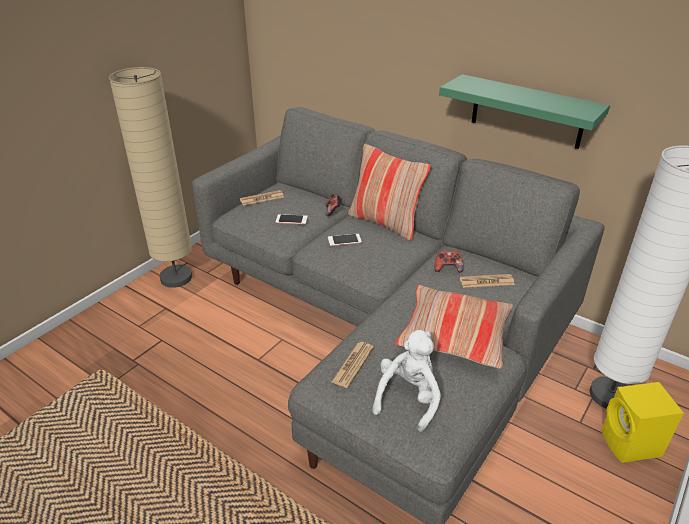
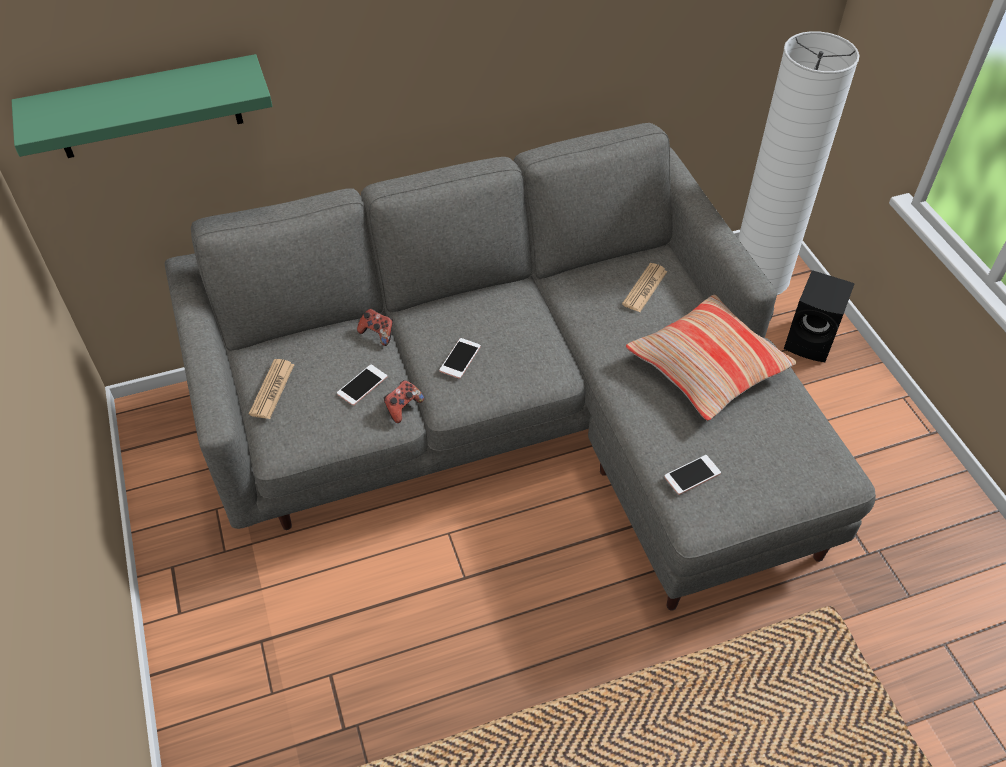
camera: 55 degrees left, 15 degrees up
(176, 278) = (199, 597): beige floor lamp -> none
(353, 365) = (692, 475): newspaper -> phone
(385, 222) = (455, 300): pillow -> none
(408, 398) = (769, 457): white plush toy -> none
(447, 268) = (595, 303): game controller -> game controller (403, 407)
(527, 112) = (555, 64): green shelf -> green shelf (147, 108)
(631, 445) = (811, 341): yellow speaker -> black speaker

